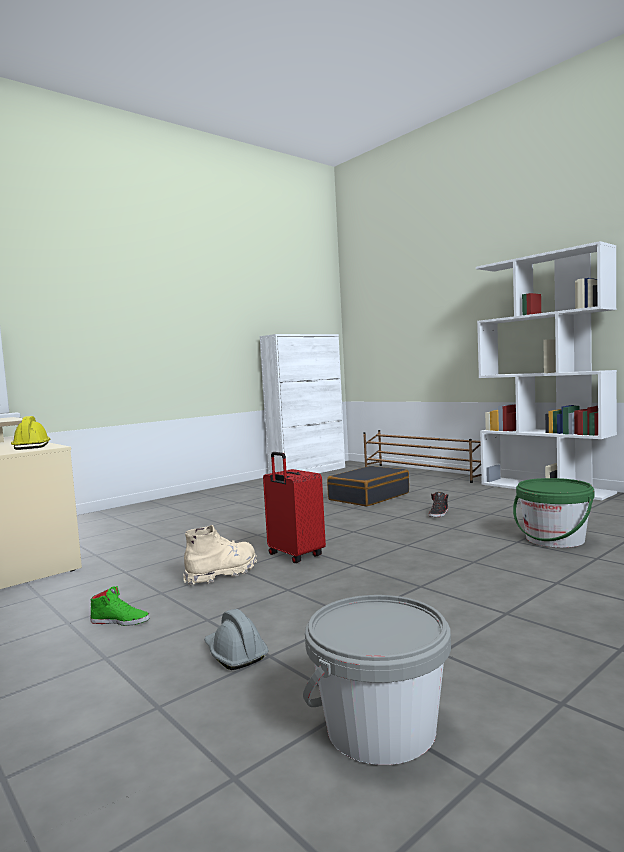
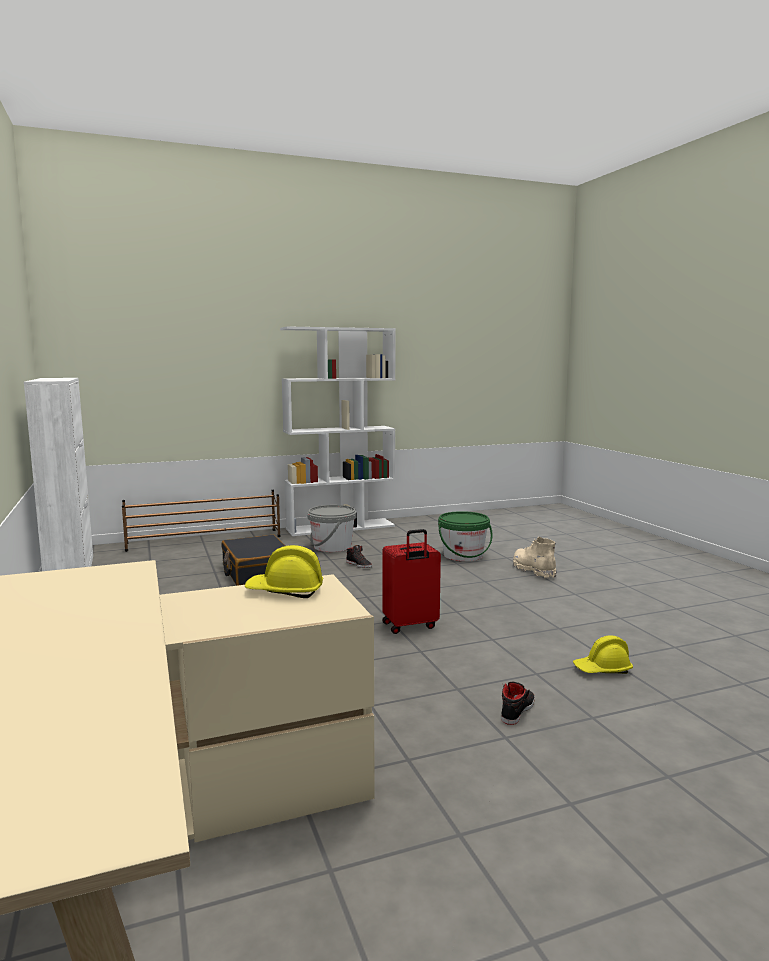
camera: 70 degrees left, 5 degrees up
(120, 621) = (517, 710): green shoe -> black shoe
(222, 574) = (429, 658): beige boot -> beige boot (533, 571)
(235, 654) = (602, 669): grey hard hat -> yellow hard hat
(380, 728) = (697, 645): grey bucket -> grey bucket (332, 547)

